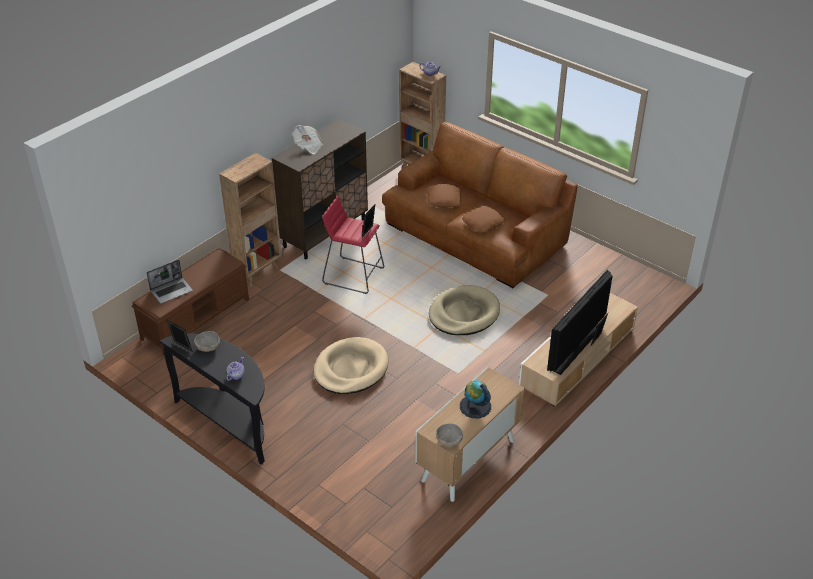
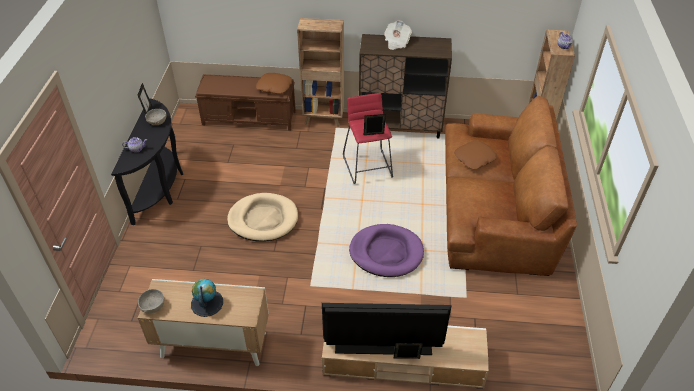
camera: 55 degrees right, 5 degrees up
(172, 291) = (228, 83): laptop -> none
(463, 313) = (386, 252): beige dog bed -> purple dog bed
(483, 223) = (470, 196): brown pillow -> brown pillow (274, 86)

